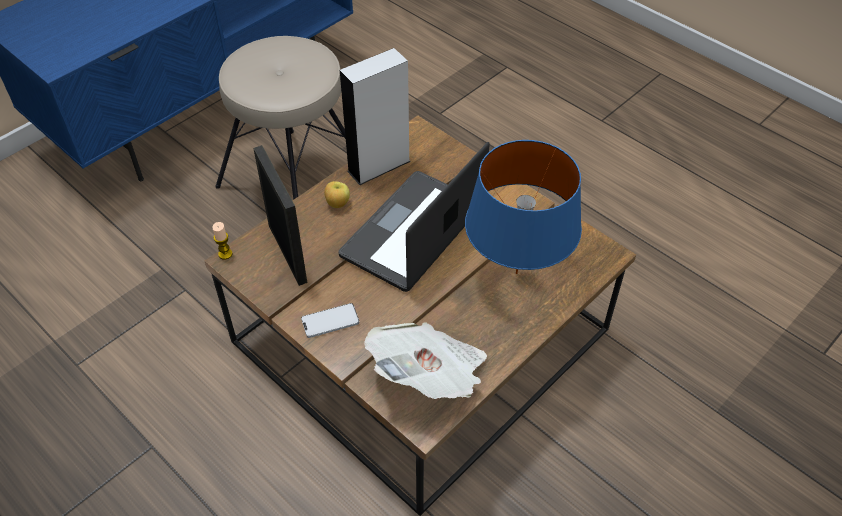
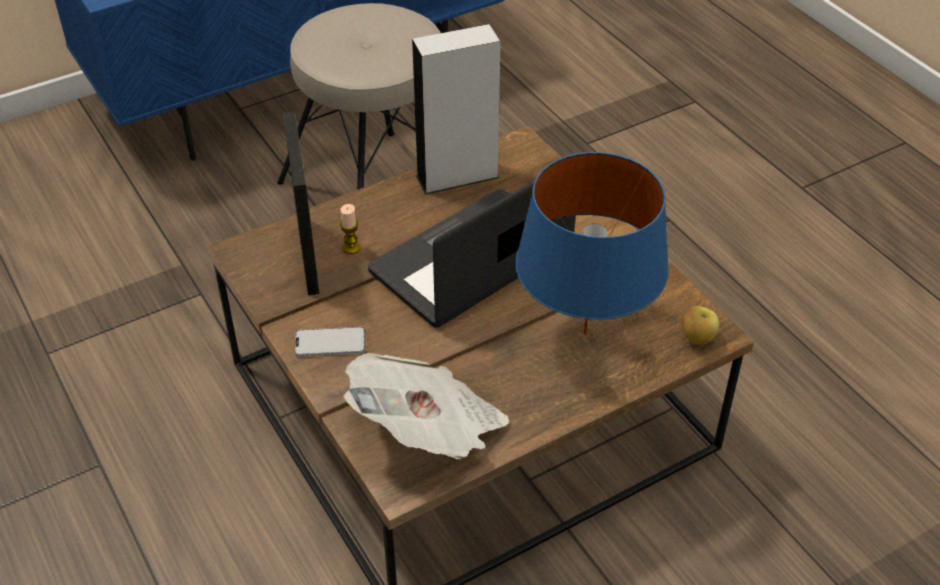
camera: 15 degrees right, 5 degrees down
(225, 254) = (234, 243): candle -> candle (351, 248)
(337, 204) = (389, 211): apple -> apple (697, 338)

